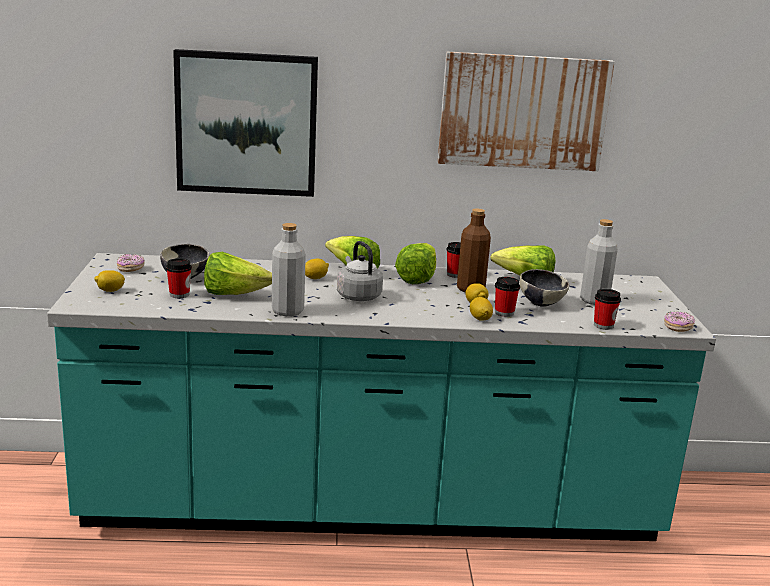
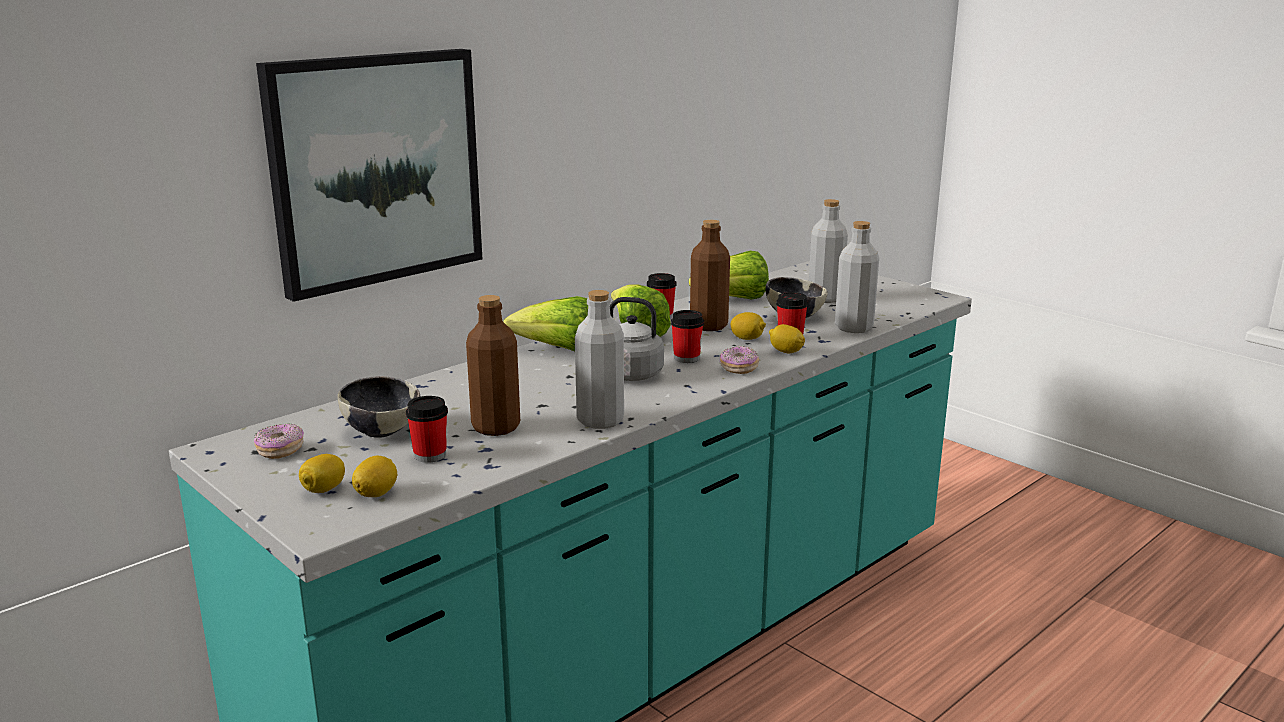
camera: 40 degrees left, 0 degrees up
(234, 294) = (496, 427): lettuce -> brown bottle
(315, 278) = (538, 372): lemon -> lemon (376, 493)
(523, 111) = (686, 90): picture -> none
(564, 323) = (853, 328): none -> grey bottle
(603, 325) = (884, 318): cup -> cup (686, 358)
(678, 327) = (932, 299): donut -> donut (739, 368)

